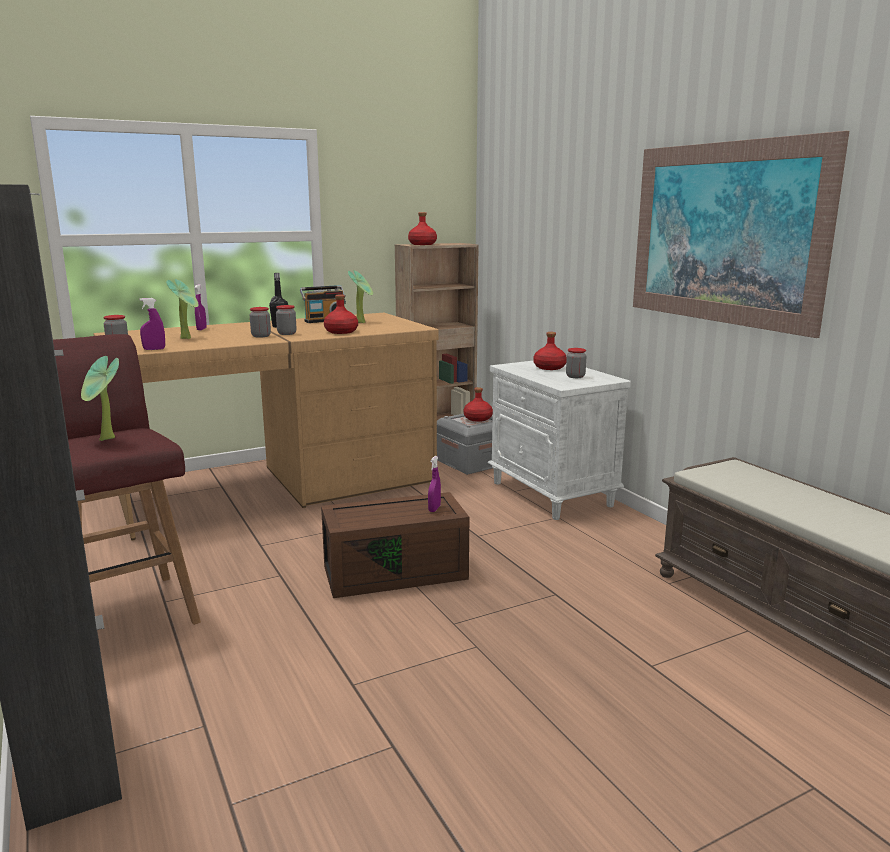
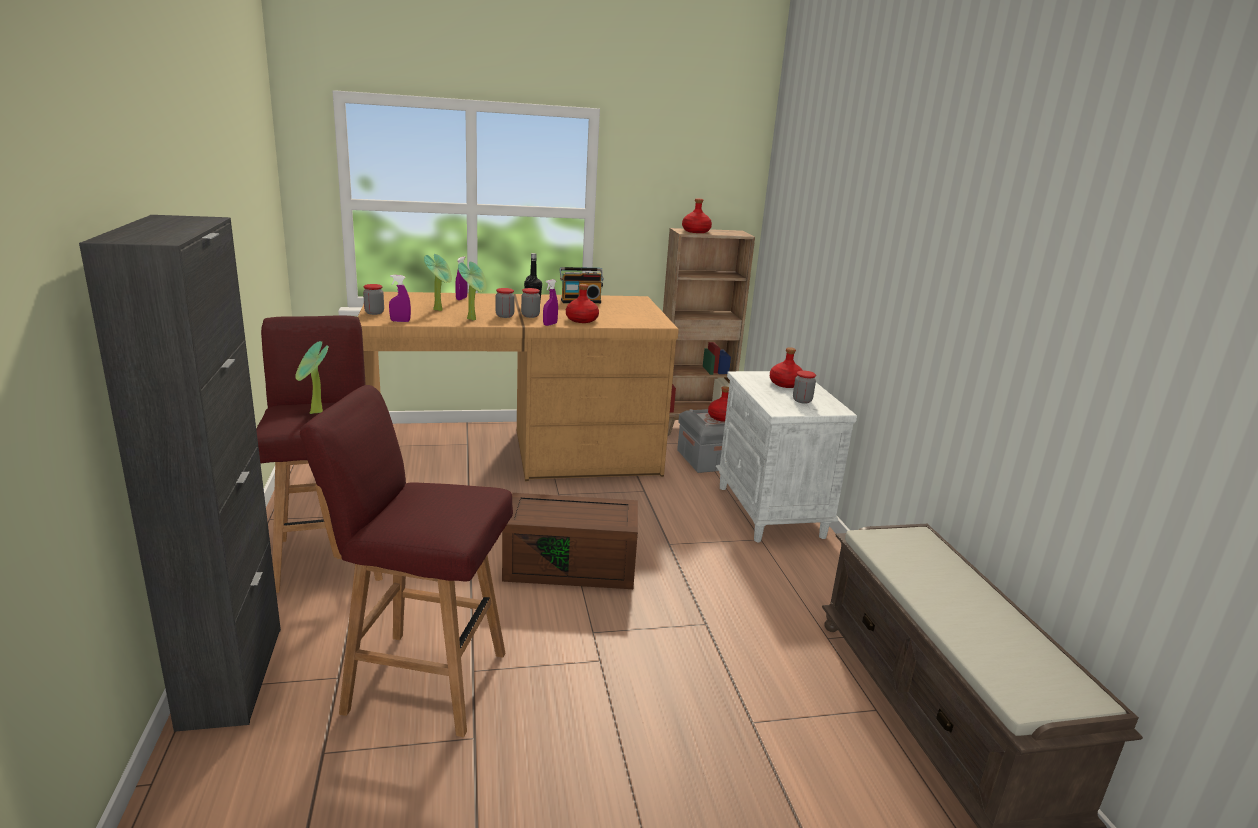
camera: 15 degrees right, 5 degrees up
(303, 706) = (422, 680): none -> red stool
(362, 322) = (613, 309): potted plant -> potted plant (473, 319)
(434, 509) = (611, 516): purple spray bottle -> purple spray bottle (550, 324)
(724, 233) = (954, 285): picture -> none

